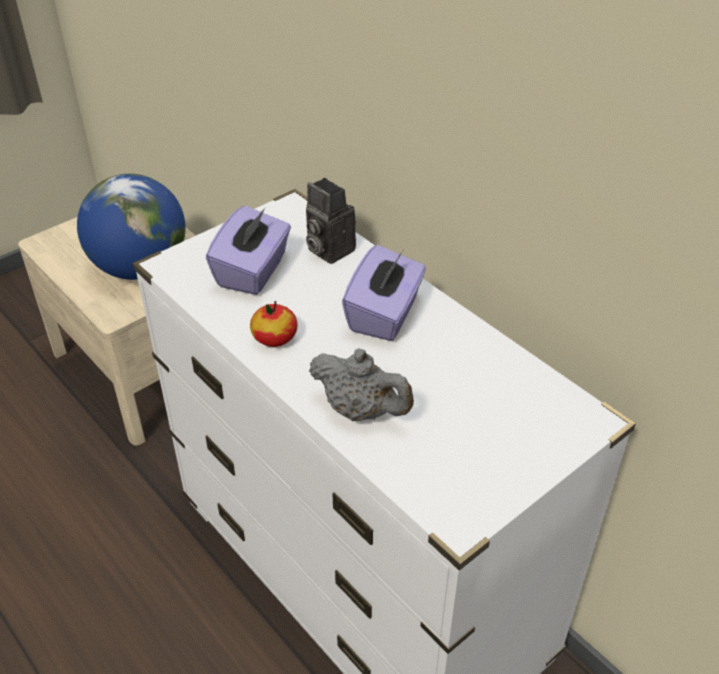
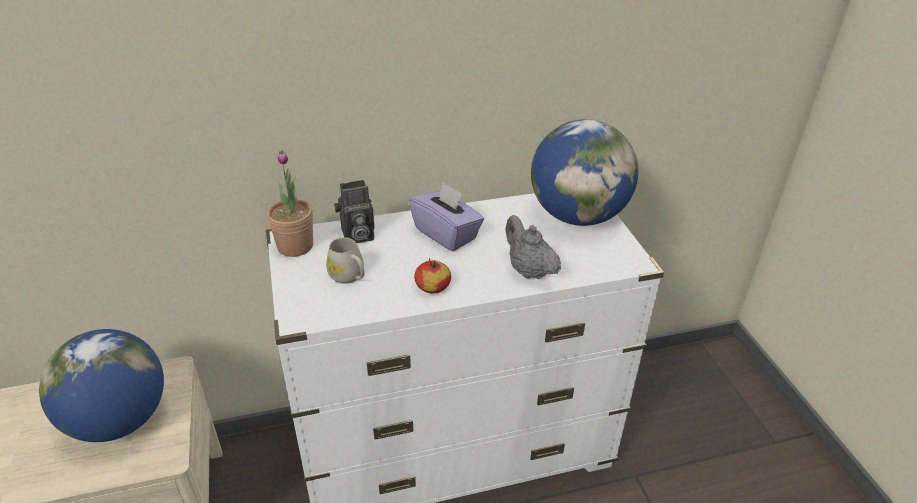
camera: 65 degrees left, 5 degrees down
(253, 271) = (349, 277): purple tissue box -> white mug
(280, 217) = (295, 246): none -> potted plant
(361, 410) = (528, 270): grey teapot -> grey teapot turned 90 degrees counterclockwise
(527, 426) = (577, 216): none -> globe

